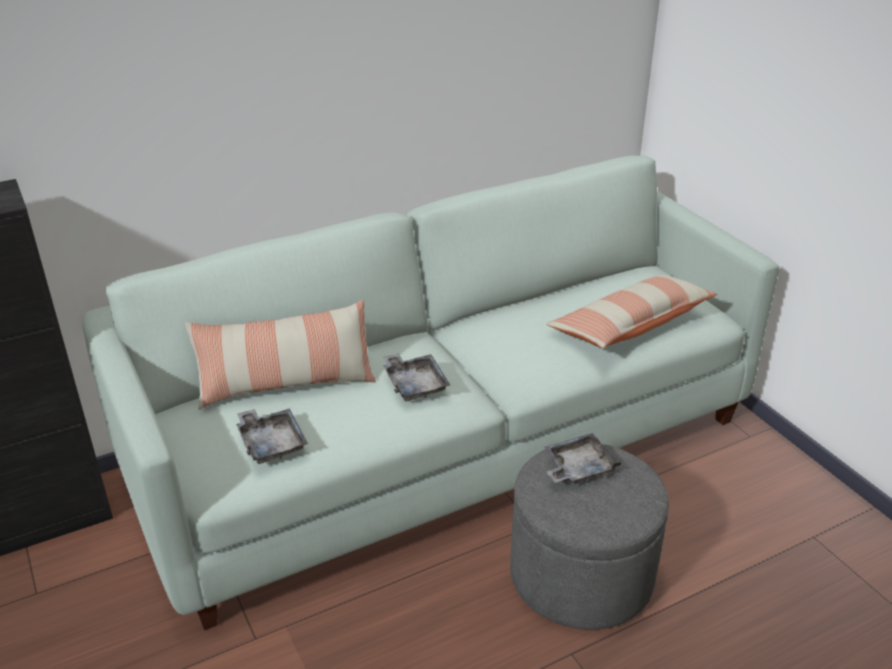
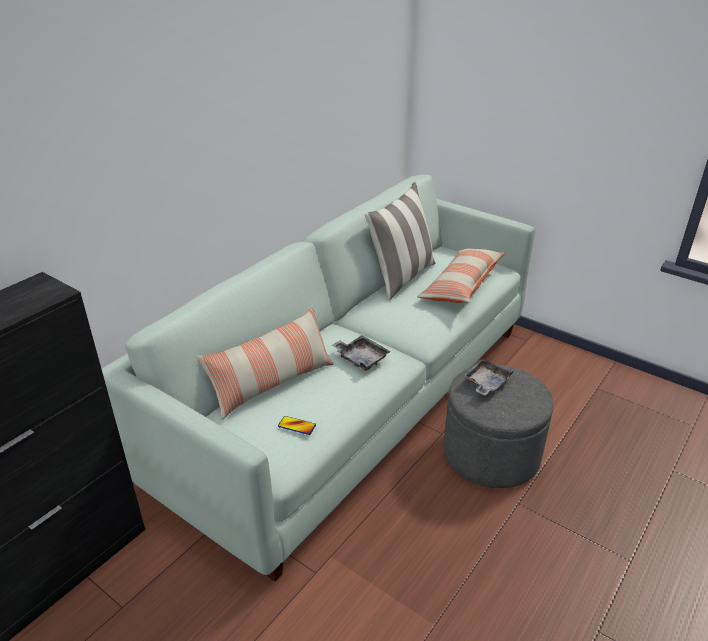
camera: 25 degrees left, 0 degrees up
(271, 443) = (297, 426): grey tray -> phone
(555, 294) = (400, 277): none -> pillow

